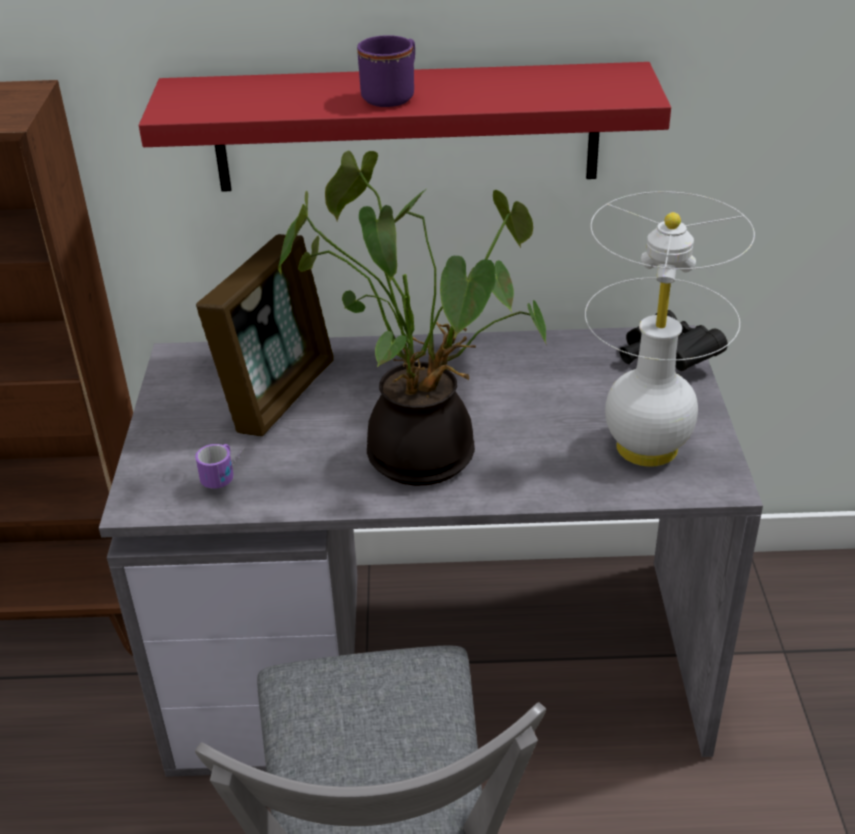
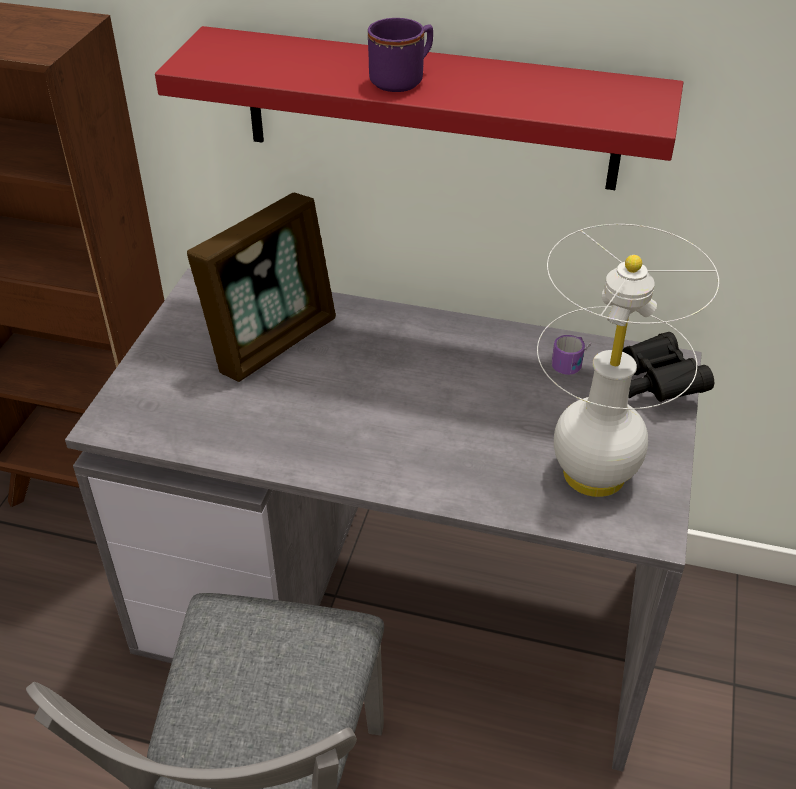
camera: 15 degrees right, 5 degrees up
(228, 474) = (195, 412): mug -> mug (574, 363)
(425, 450) = (380, 428): potted plant -> none

